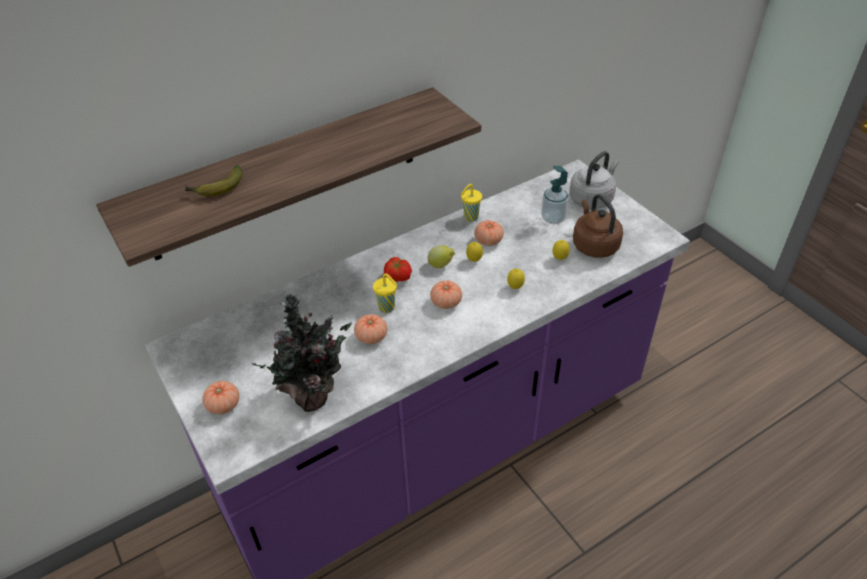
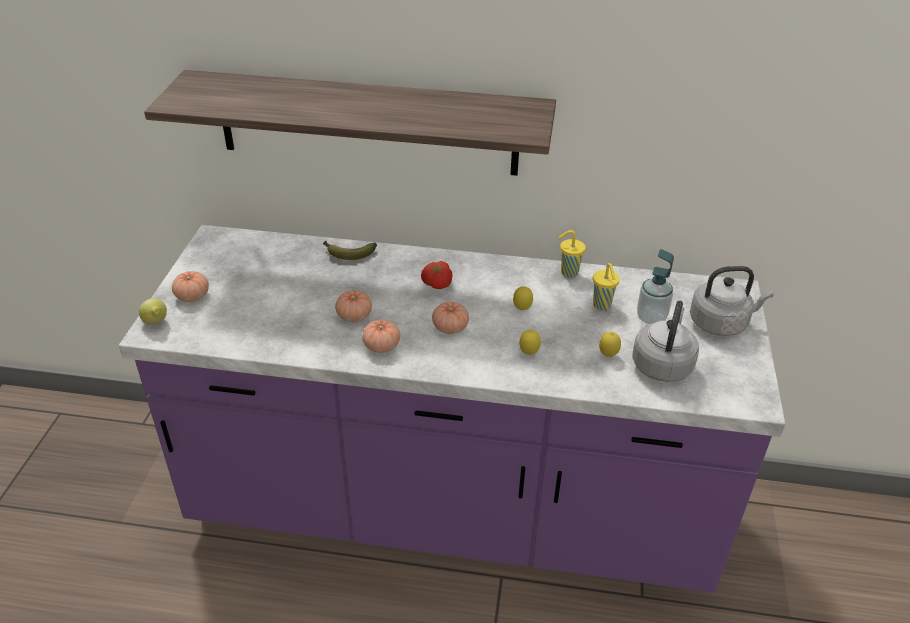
camera: 40 degrees right, 5 degrees down
(216, 188) = (268, 95): banana -> banana (347, 253)
(314, 395) = (257, 330): potted plant -> none
(387, 308) = (397, 302): yellow cup -> yellow cup (602, 305)
(441, 265) = (487, 296): lemon -> lemon (156, 323)
(488, 241) = (558, 301): tomato -> tomato (381, 346)
(594, 245) = (662, 364): brown kettle -> grey kettle

